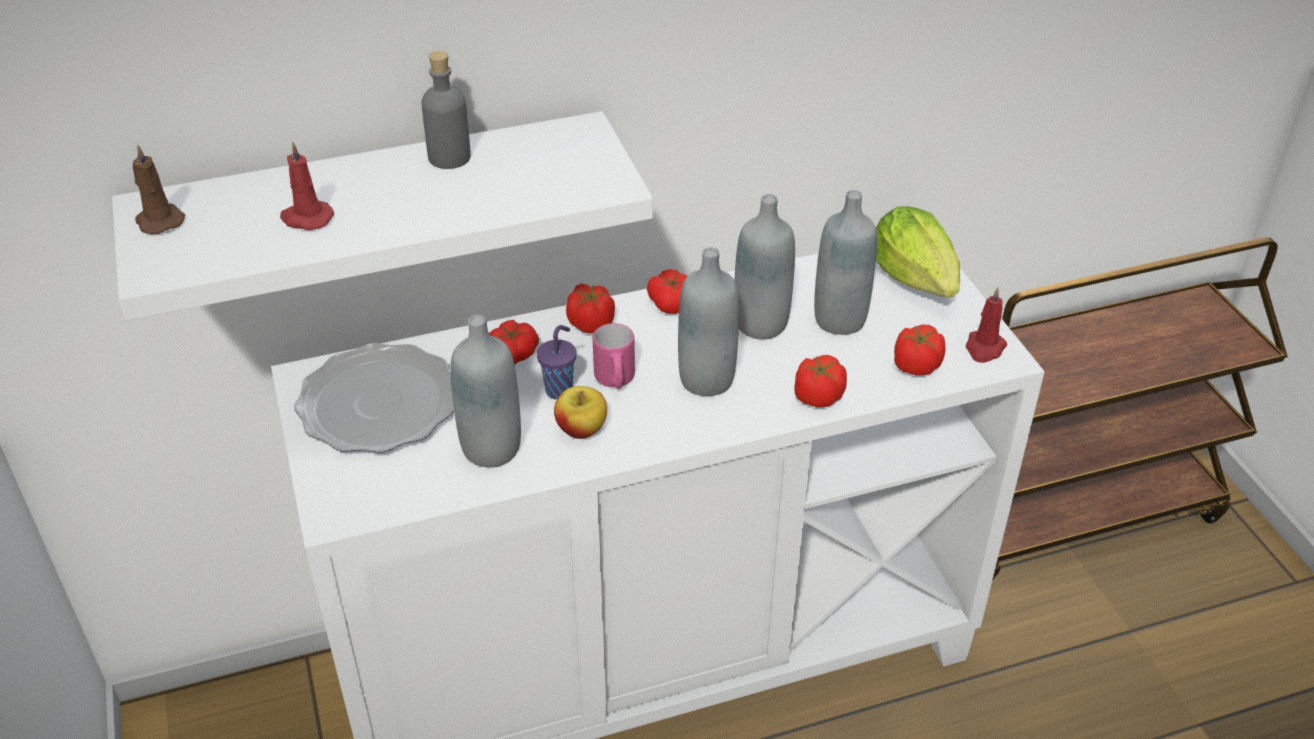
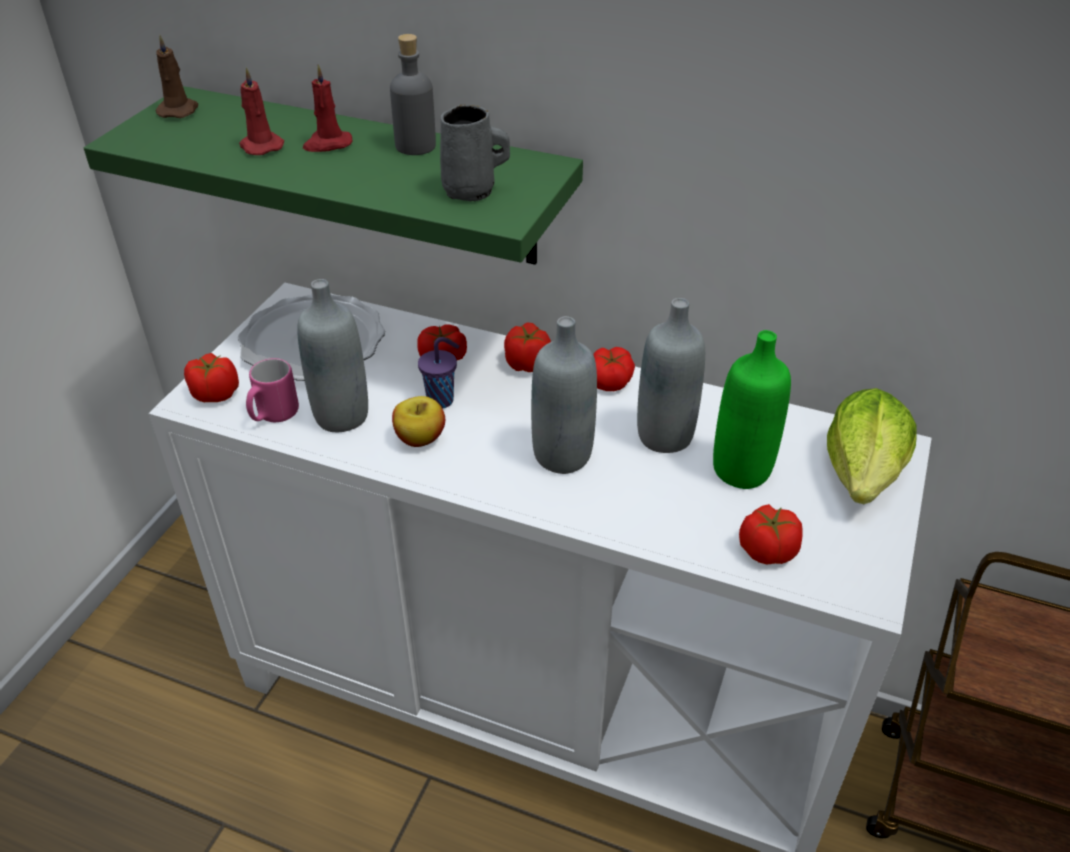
camera: 40 degrees right, 0 degrees up
(376, 206) = (376, 176): white shelf -> green shelf
(558, 176) = (472, 191): none -> grey mug
(615, 381) = (490, 417): pink mug -> pink mug (273, 416)
(818, 396) = (639, 524): tomato -> tomato (215, 393)
(839, 319) = (741, 470): grey bottle -> green bottle
(984, 348) = (858, 574): red candle -> red candle (327, 144)

